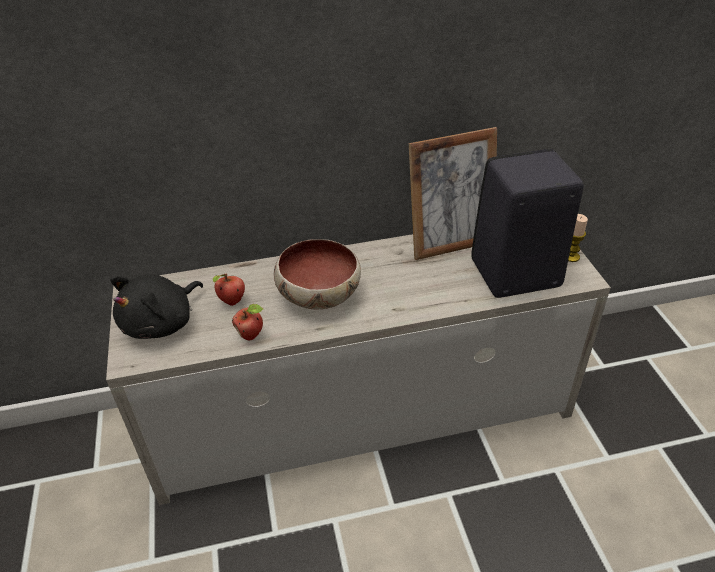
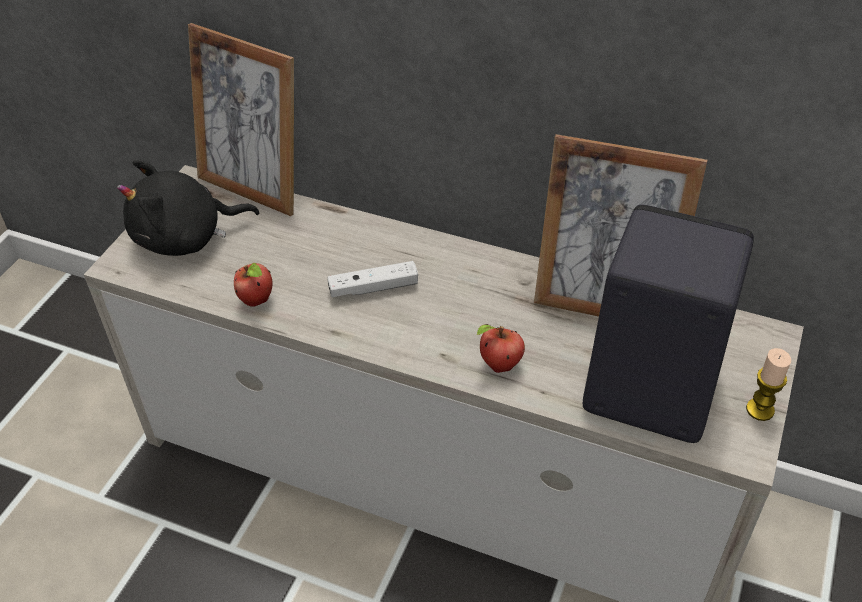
camera: 35 degrees right, 5 degrees up
(179, 274) = (254, 187): none -> picture frame
(232, 302) = (275, 249): apple -> apple (499, 366)
(317, 294) = (373, 288): bowl -> white game controller

